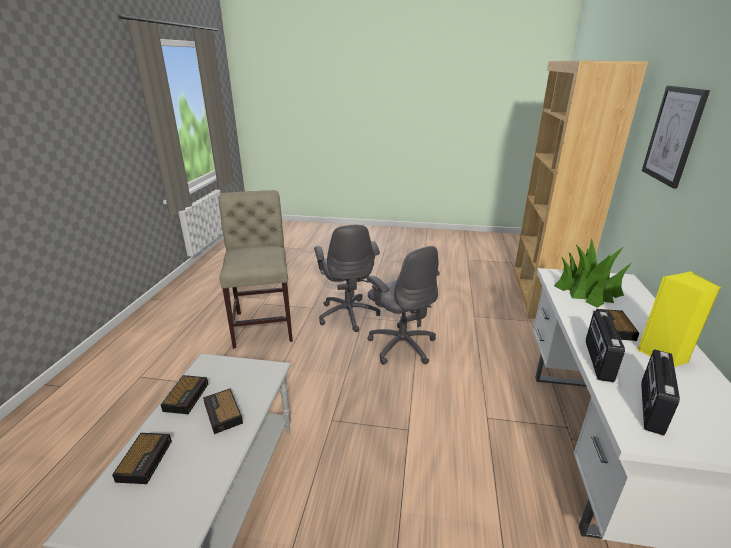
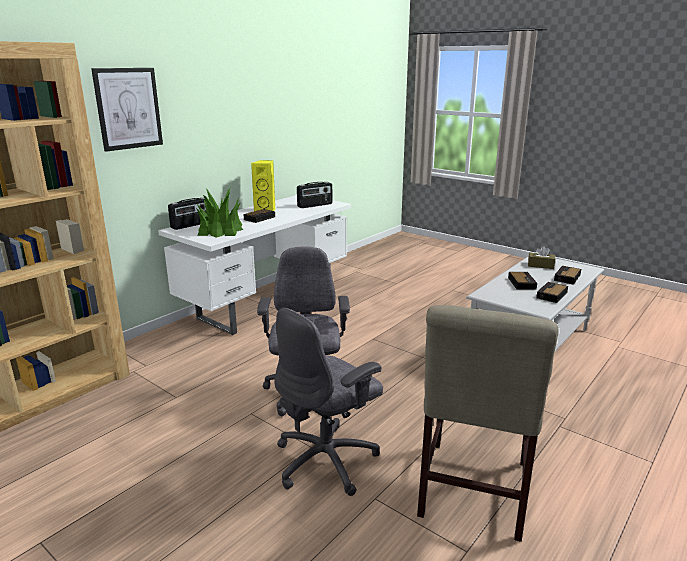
camera: 150 degrees left, 5 degrees down
(180, 495) = (540, 265): none -> brown tissue box
(348, 314) = (327, 460): grey office chair -> grey office chair turned 150 degrees counterclockwise
(597, 360) = (302, 214): radio -> radio (191, 225)

